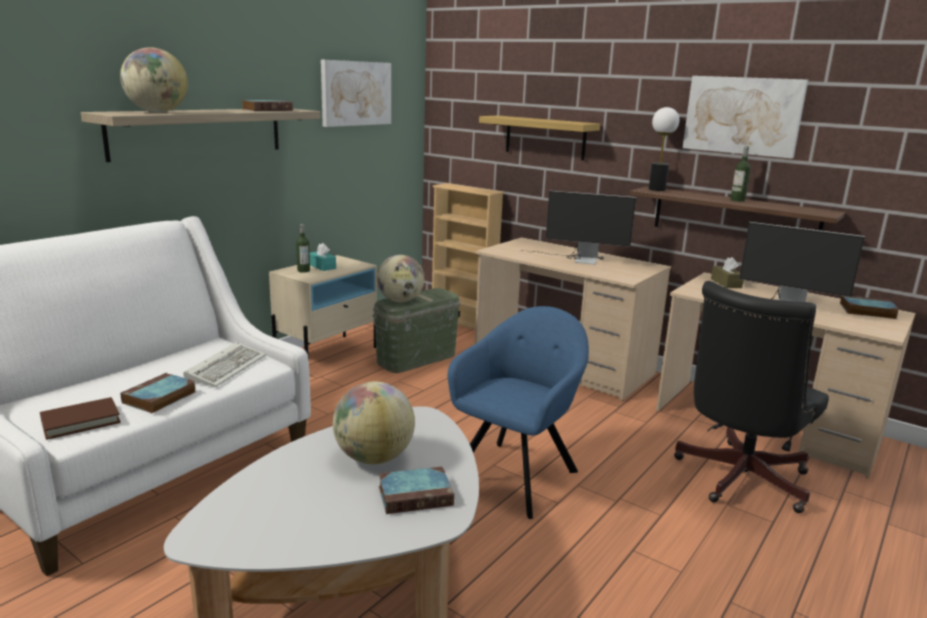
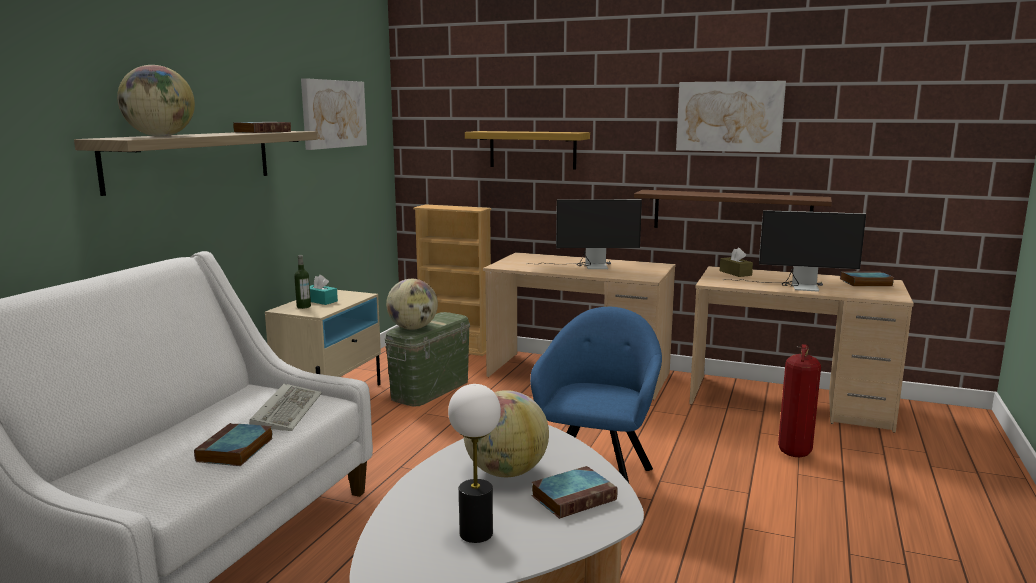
camera: 15 degrees left, 5 degrees down
(81, 421) = (161, 487): brown book -> none
(657, 189) = (656, 191): table lamp -> table lamp (476, 533)
(737, 200) = (735, 194): bottle -> none
(737, 480) = (794, 452): black office chair -> fire extinguisher

